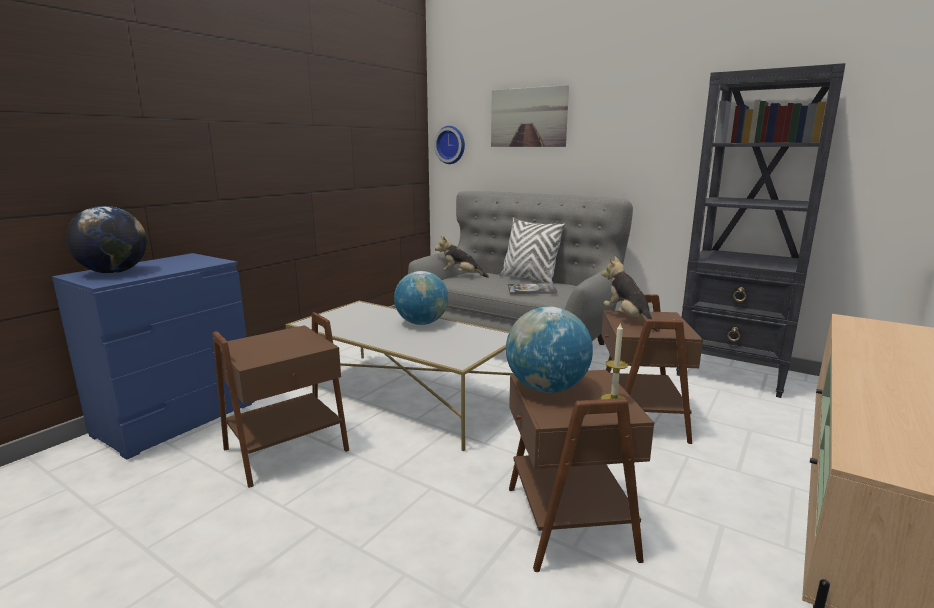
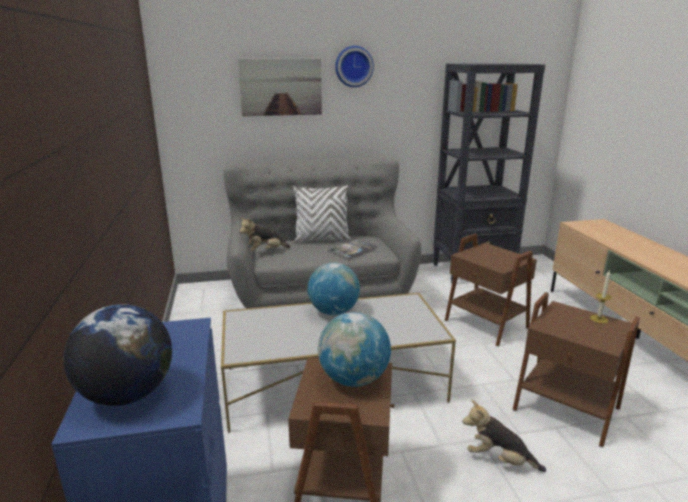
camera: 45 degrees left, 5 degrees up
(451, 145) = (188, 115): wall clock -> wall clock (353, 66)
(546, 388) = (564, 328): globe -> globe (353, 379)
(628, 319) = (478, 257): plush toy -> plush toy (499, 460)

